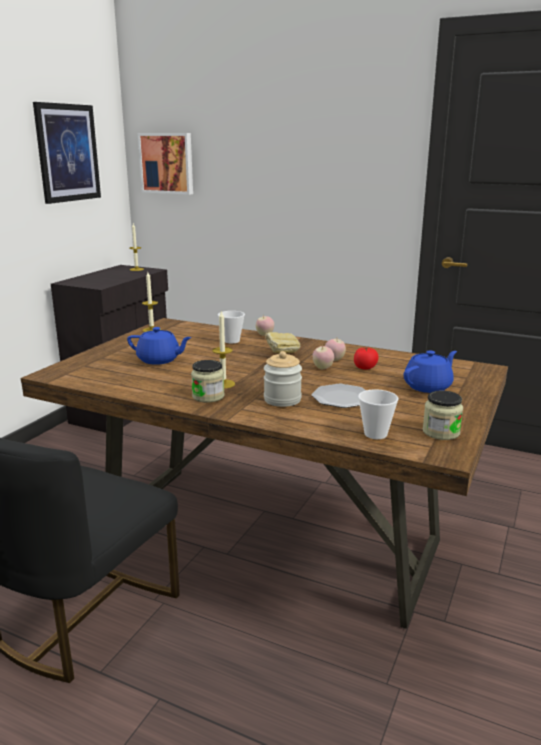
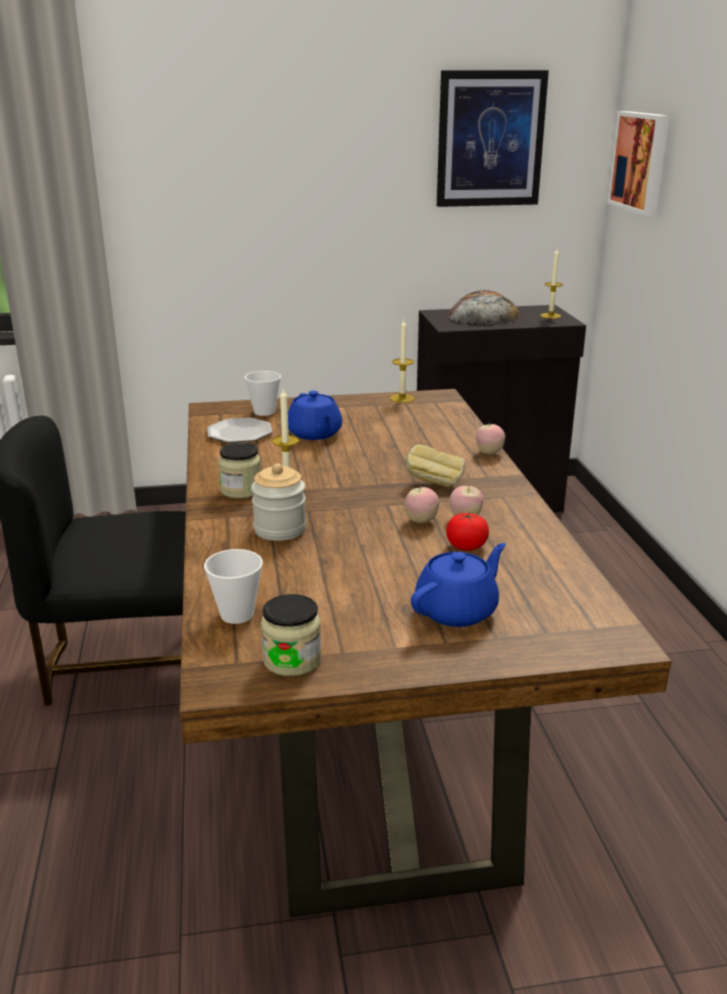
camera: 55 degrees right, 5 degrees up
(99, 277) = (483, 315): none -> bread
(231, 341) = (435, 444): cup -> cup (264, 412)
(341, 398) = (328, 562): plate -> plate (239, 433)
(428, 386) = (457, 610): blue teapot -> blue teapot turned 60 degrees counterclockwise

